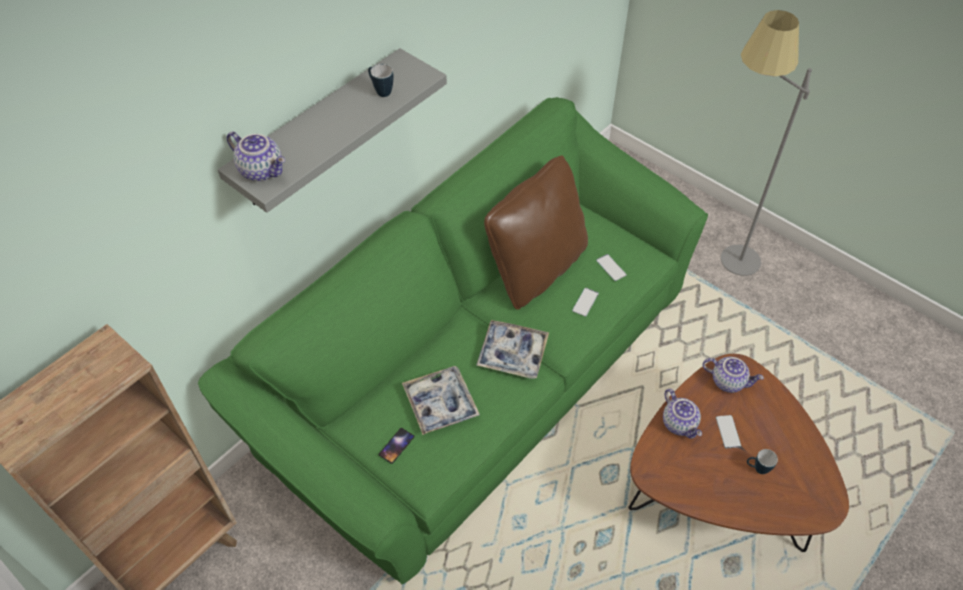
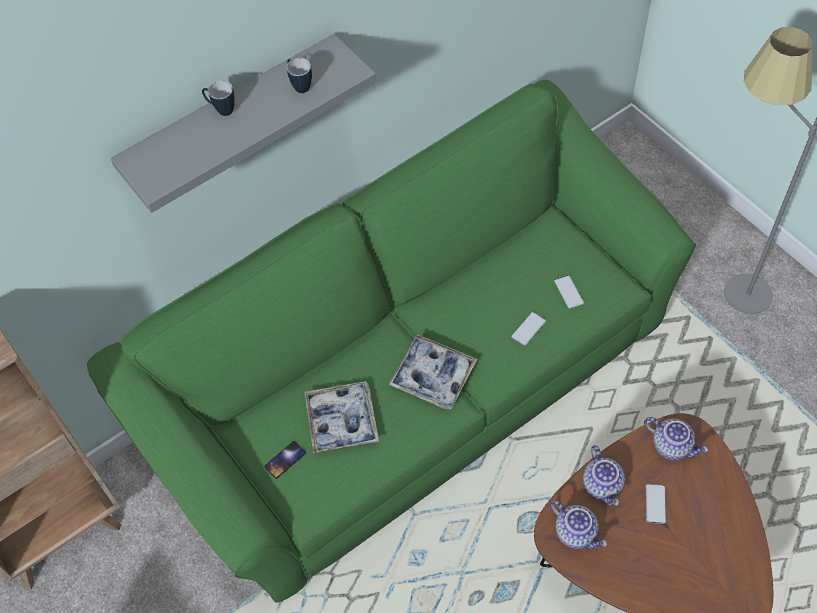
camera: 15 degrees right, 5 degrees up
(262, 170) = (155, 165): teapot -> teapot (576, 532)
(536, 268) = (483, 280): brown pillow -> none
(757, 468) = (676, 552): mug -> mug (221, 110)

